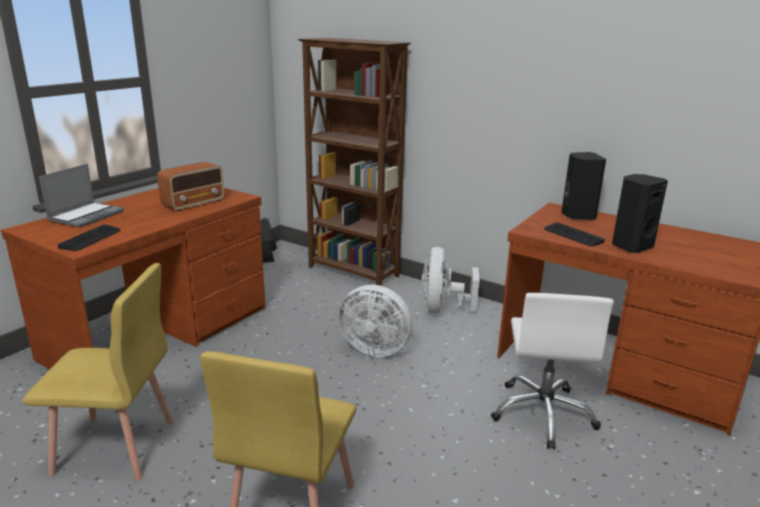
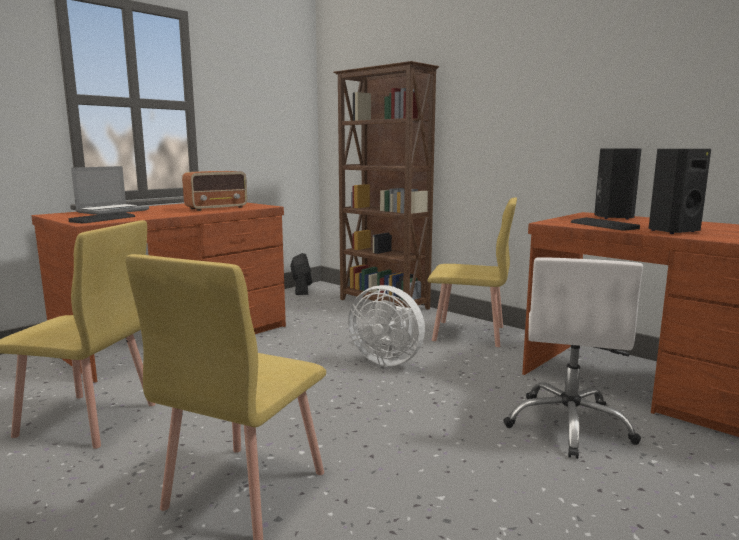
camera: 10 degrees right, 10 degrees down
(442, 309) = (469, 334): white fan -> yellow chair

